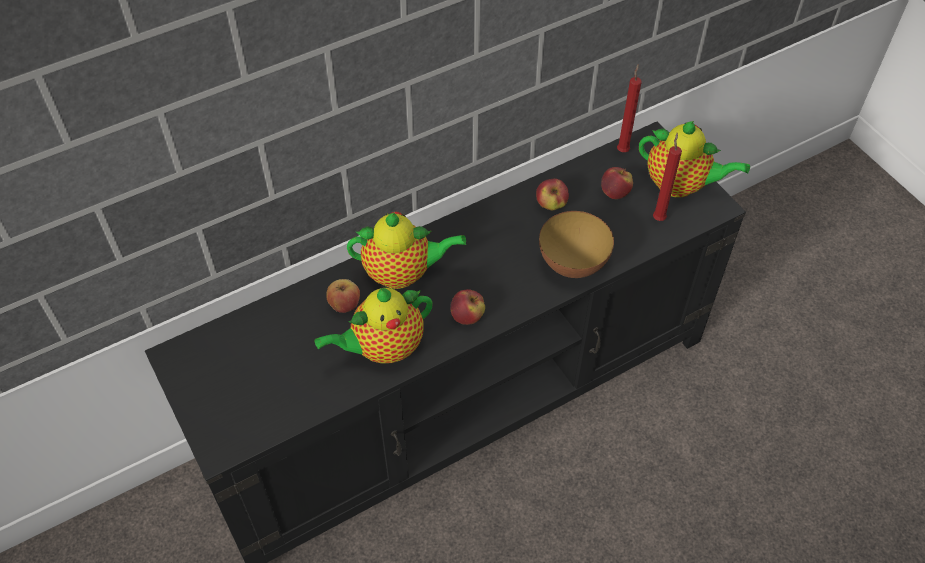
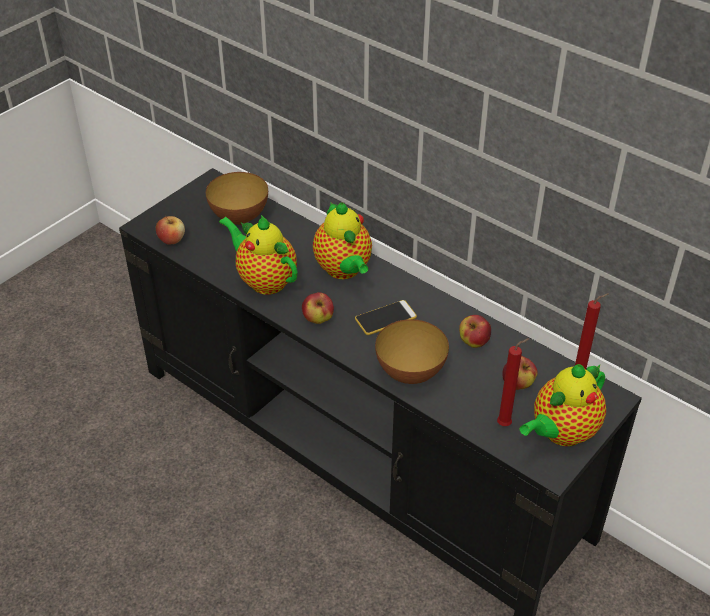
camera: 70 degrees right, 10 degrees down
(261, 345) = (239, 218): none -> bowl
(344, 304) = (296, 248): apple -> apple (172, 240)
(490, 260) = (385, 318): none -> phone
(680, 185) = (561, 433): teapot -> teapot turned 45 degrees clockwise

